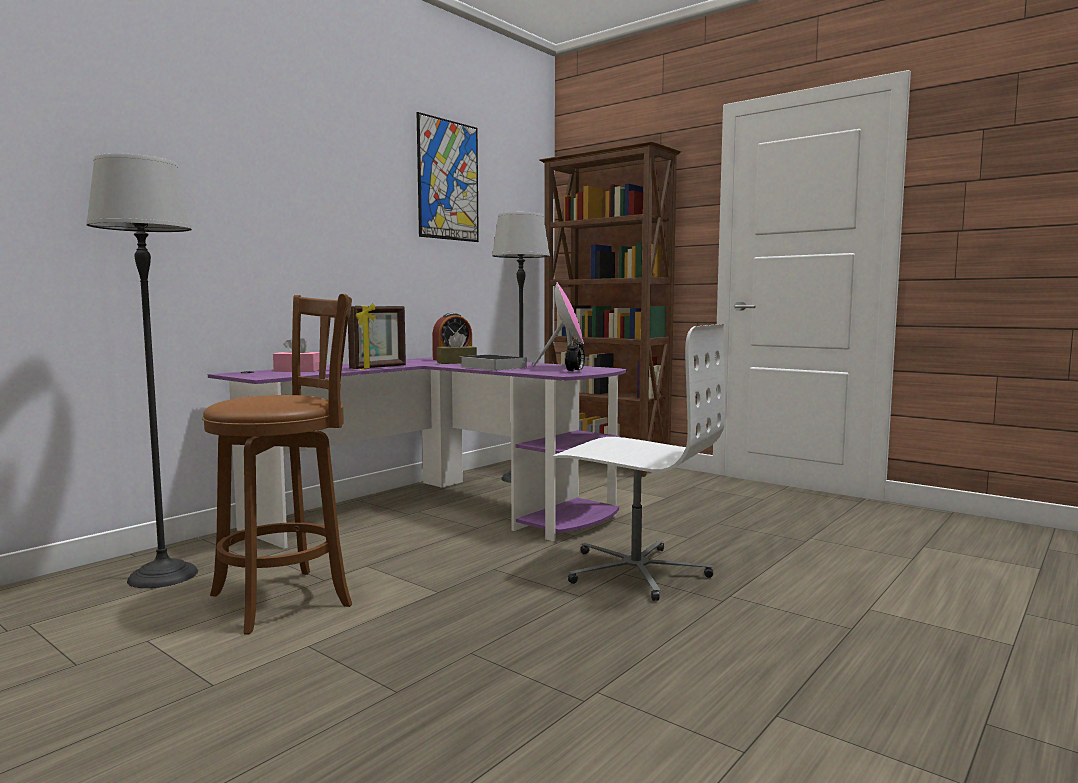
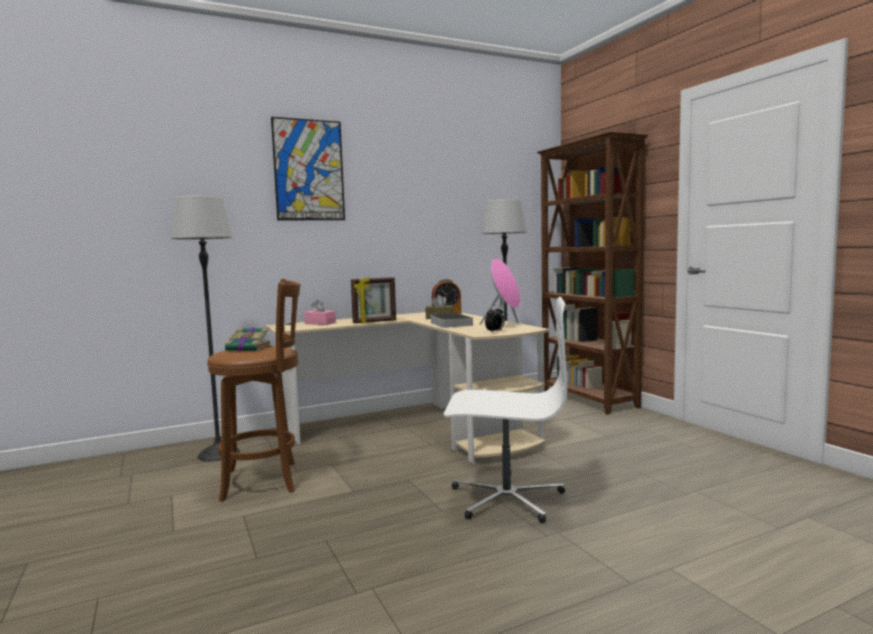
camera: 25 degrees right, 0 degrees up
(266, 397) = (249, 348): none -> book
(440, 511) = (420, 428): purple desk -> beige desk
(448, 180) = (455, 177): picture -> picture (309, 170)
(635, 571) = (506, 497): white office chair -> white office chair turned 45 degrees counterclockwise

